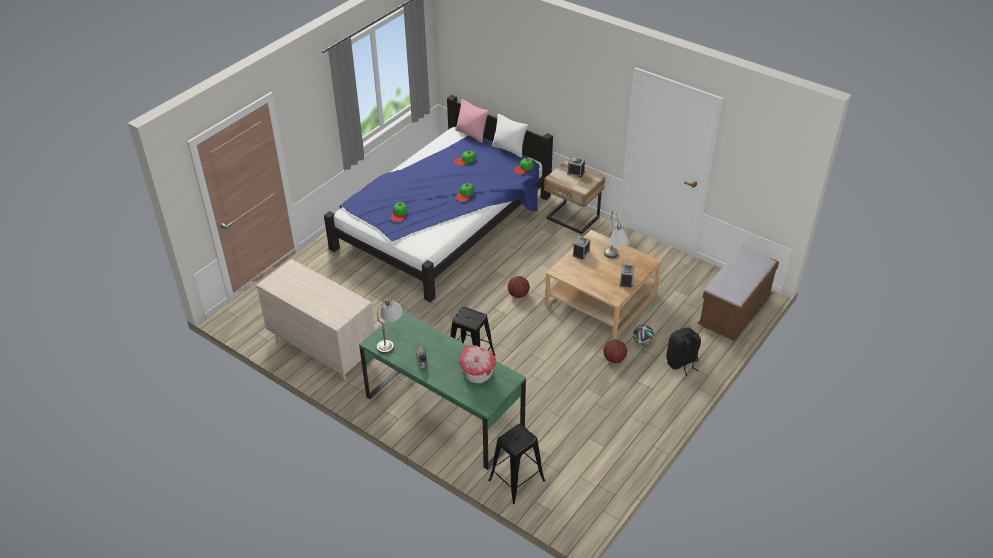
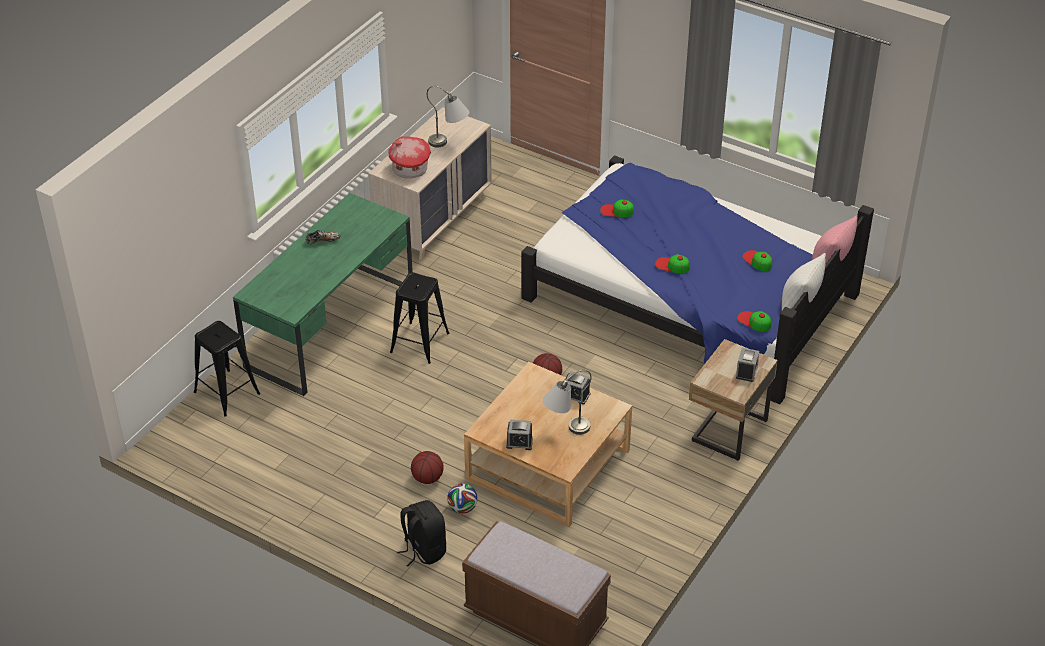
camera: 85 degrees right, 0 degrees up
(390, 340) = (356, 214): grey table lamp -> grey table lamp (450, 144)
(477, 373) = (301, 285): toy house -> toy house (409, 170)

